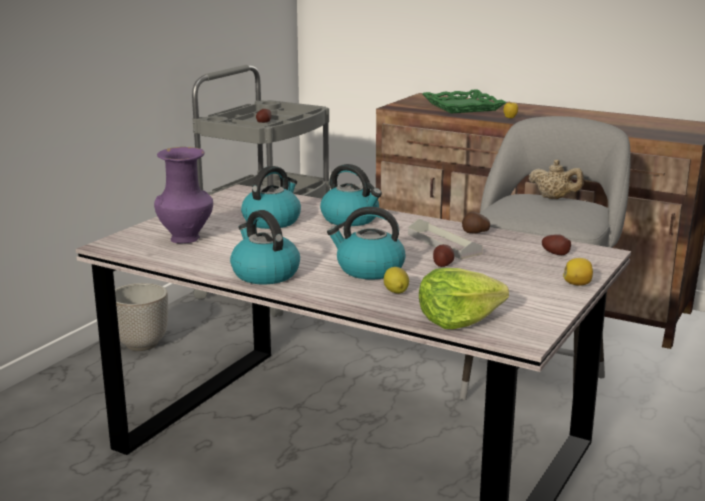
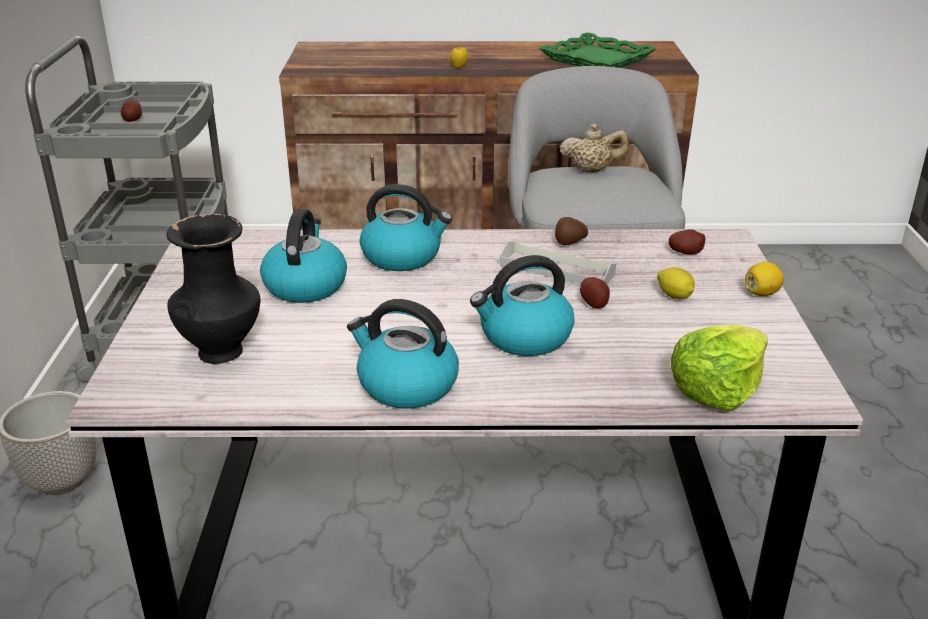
camera: 30 degrees left, 10 degrees up
(186, 238) = (222, 350): purple vase -> black vase
(396, 291) = (597, 365): lemon -> lemon (674, 296)
(463, 107) = (382, 57): green tray -> green tray (597, 59)

